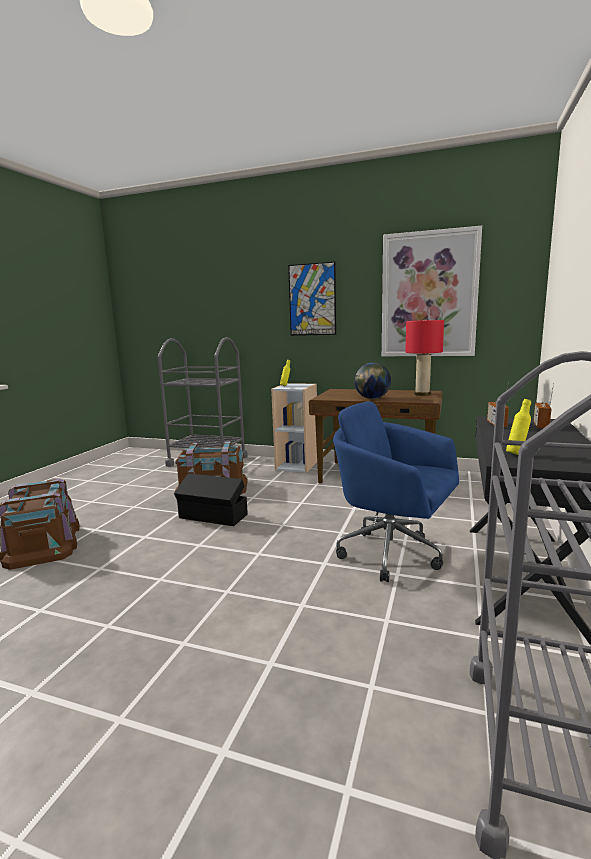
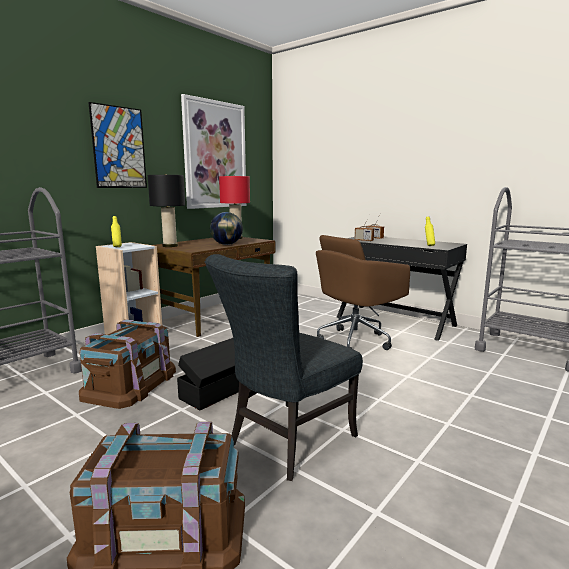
camera: 70 degrees left, 0 degrees up
(136, 558) = (286, 442): none -> grey chair
(335, 392) = (169, 246): none -> black table lamp
(394, 556) = (357, 340): blue office chair -> brown office chair

